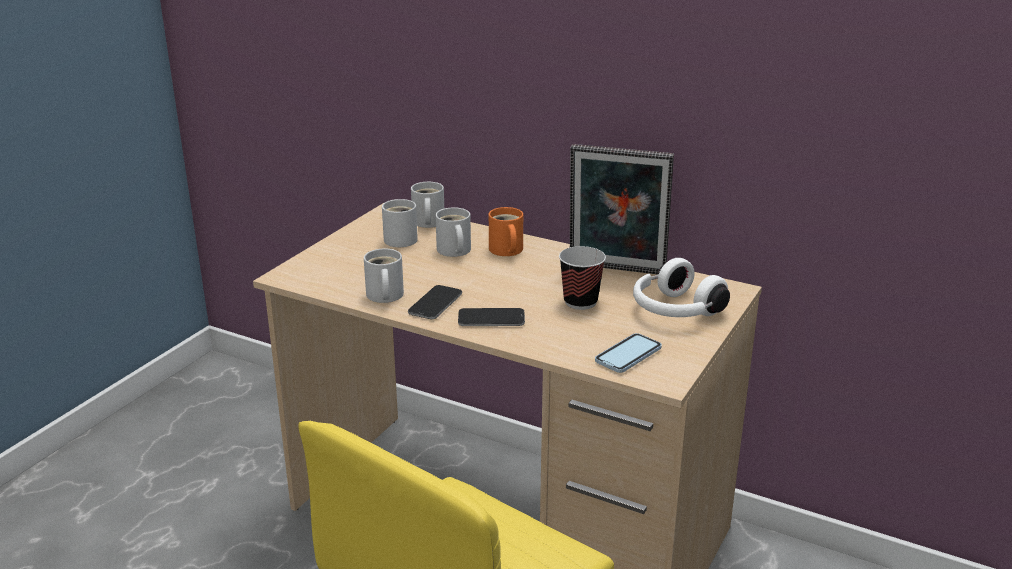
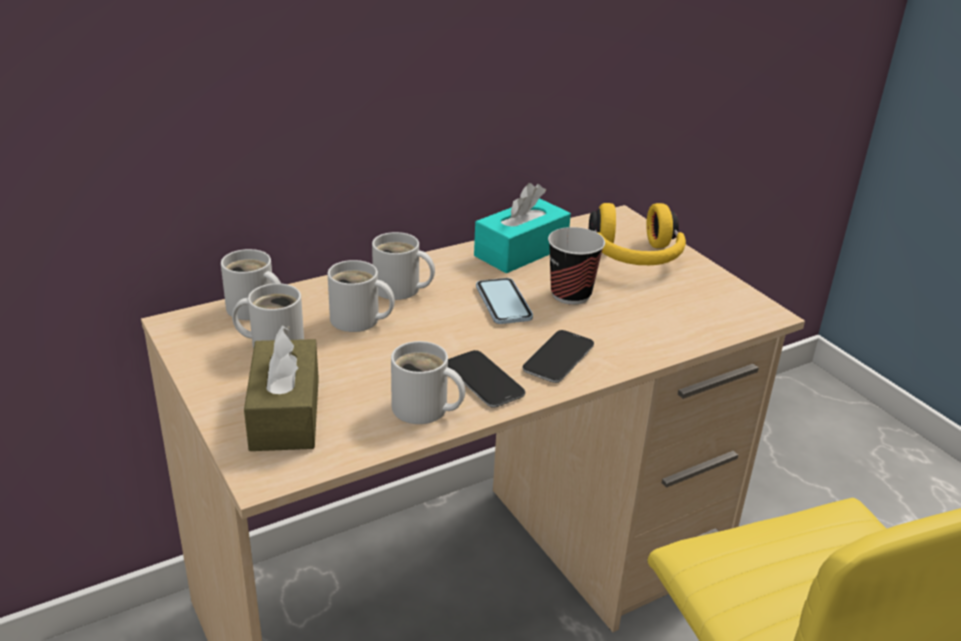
camera: 60 degrees left, 5 degrees up
(339, 263) = (285, 413): none -> brown tissue box
(505, 251) = (400, 290): orange mug -> white mug
(616, 270) = (521, 251): picture frame -> turquoise tissue box
(628, 355) = (704, 312): phone -> phone (503, 303)
(674, 310) = (635, 257): white headphones -> yellow headphones

